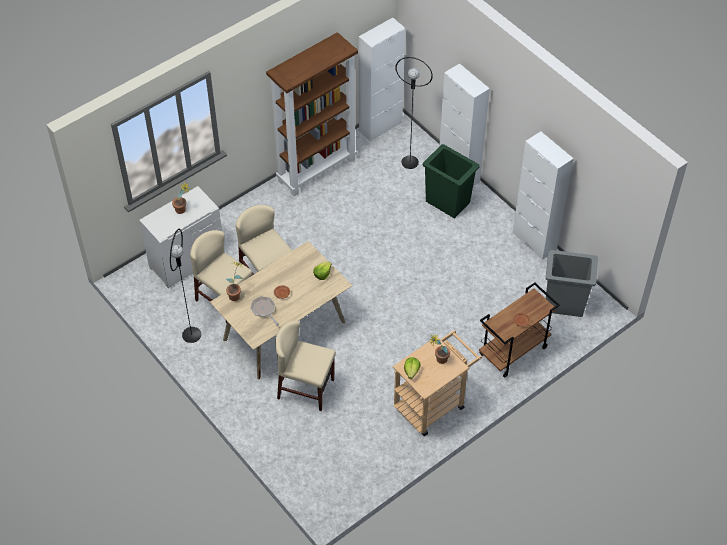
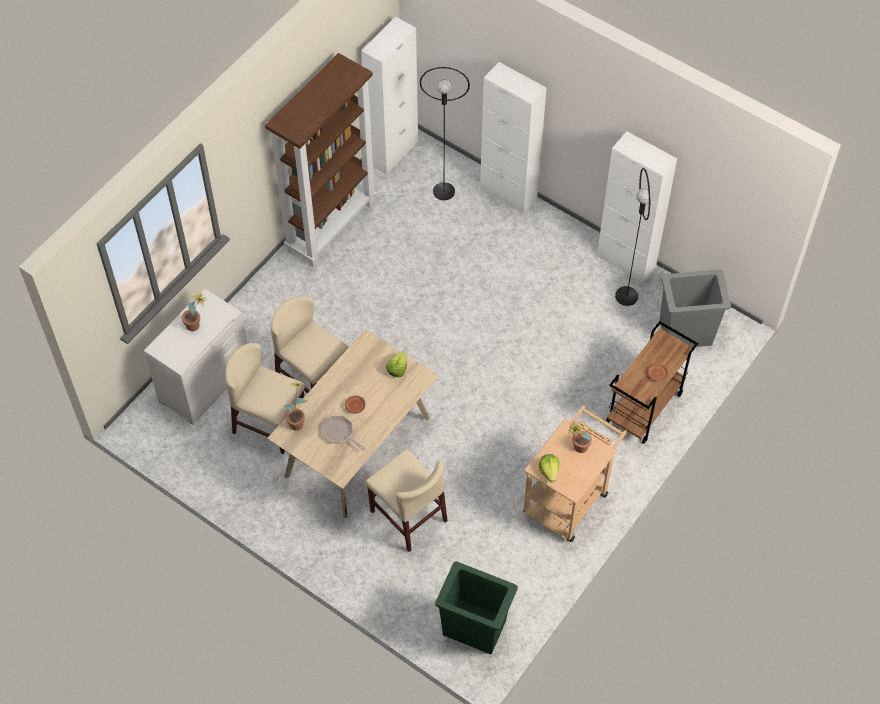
camera: 15 degrees left, 5 degrees up
(191, 335) = (242, 479): black floor lamp -> black floor lamp (626, 296)
(306, 389) = (408, 516): beige chair -> beige chair turned 135 degrees counterclockwise
(448, 202) = (506, 234): green trash can -> green trash can (475, 629)

